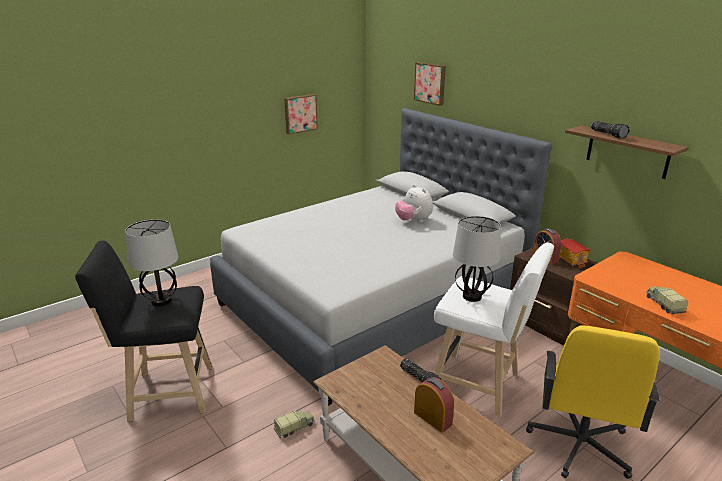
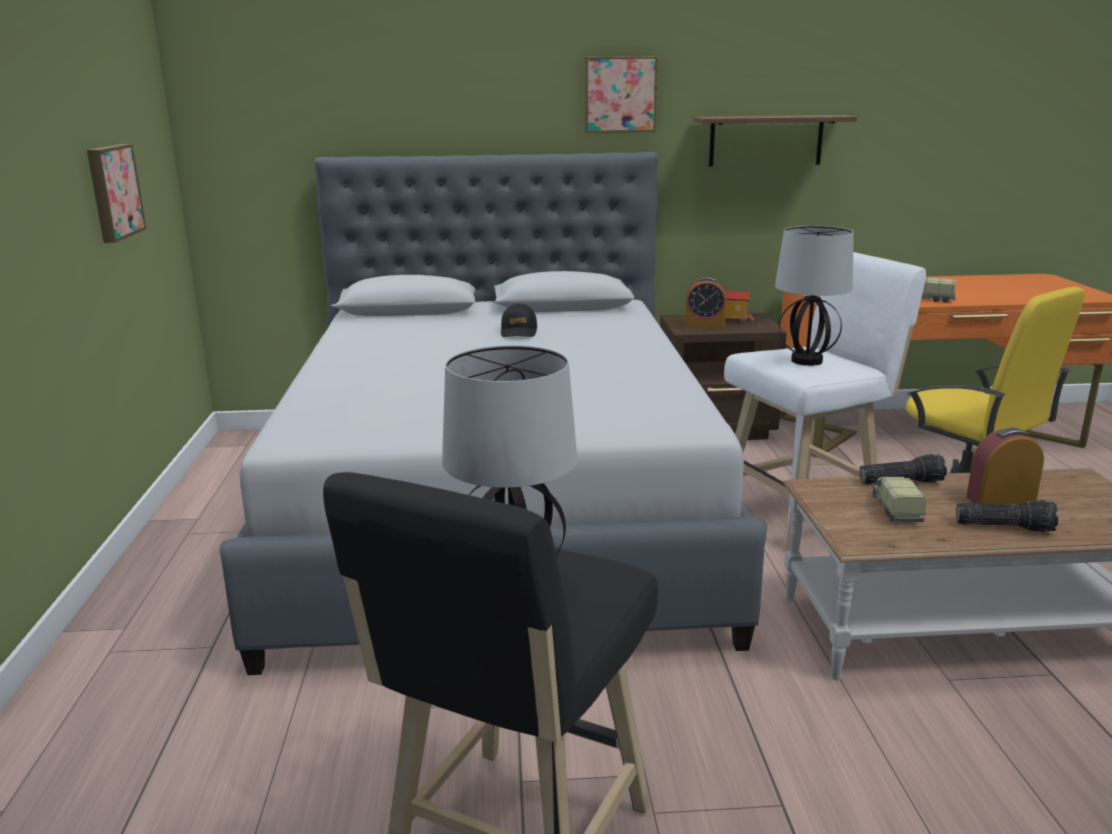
camera: 55 degrees left, 5 degrees down
(295, 427) = (781, 701): toy truck -> toy truck (895, 509)
(413, 221) = (519, 331): plush toy -> black cap
(430, 83) = (374, 97): picture -> picture (620, 94)
(608, 134) = (753, 116): flashlight -> flashlight (1004, 526)

